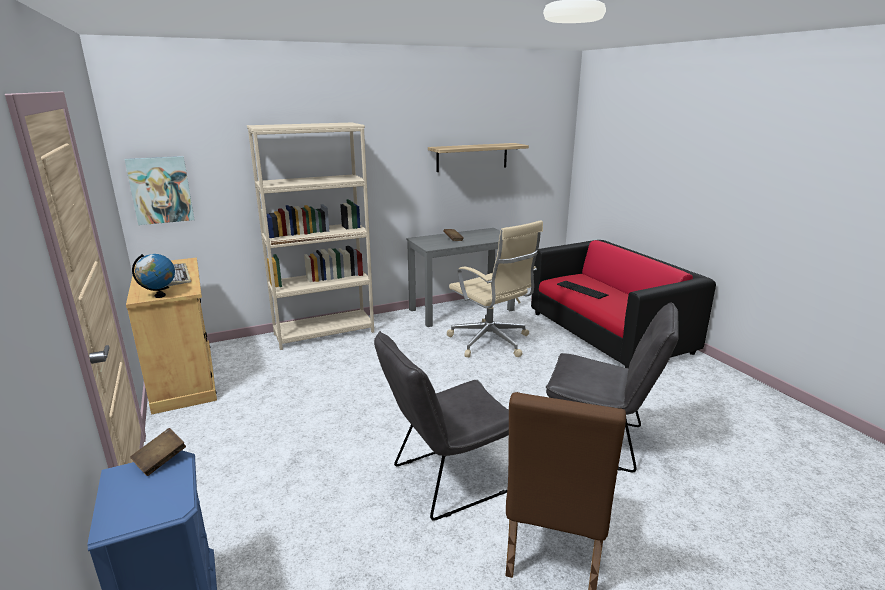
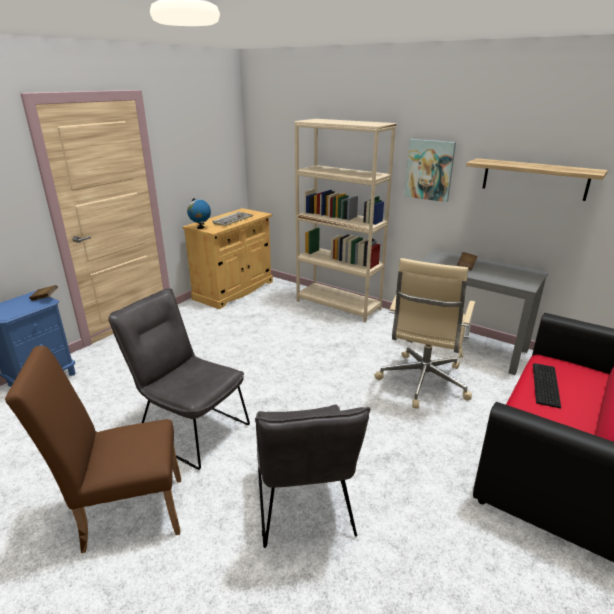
camera: 60 degrees right, 5 degrees up
(161, 190) = (265, 161): picture -> picture (429, 170)

